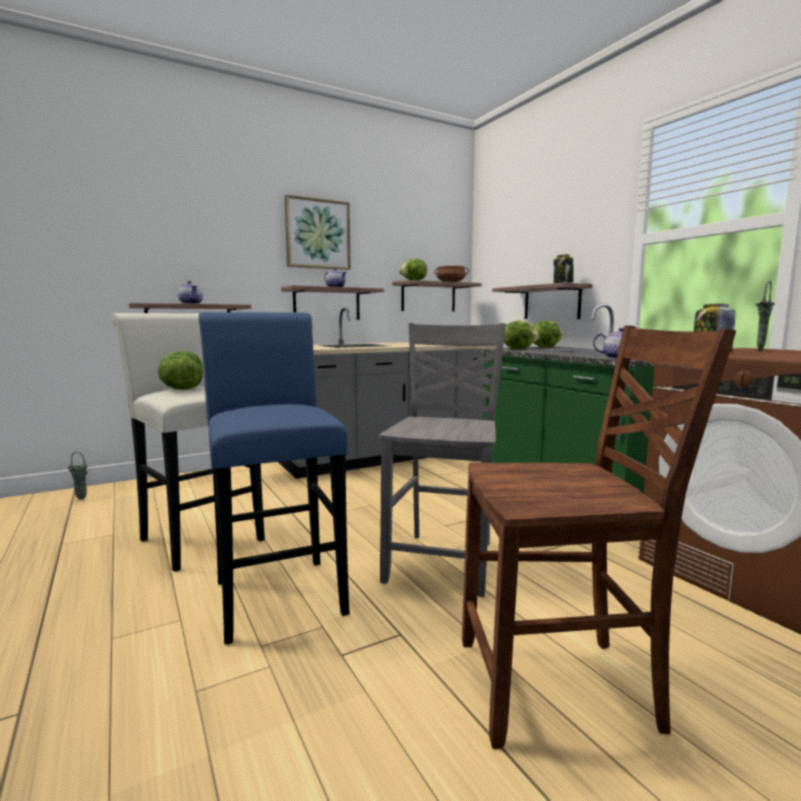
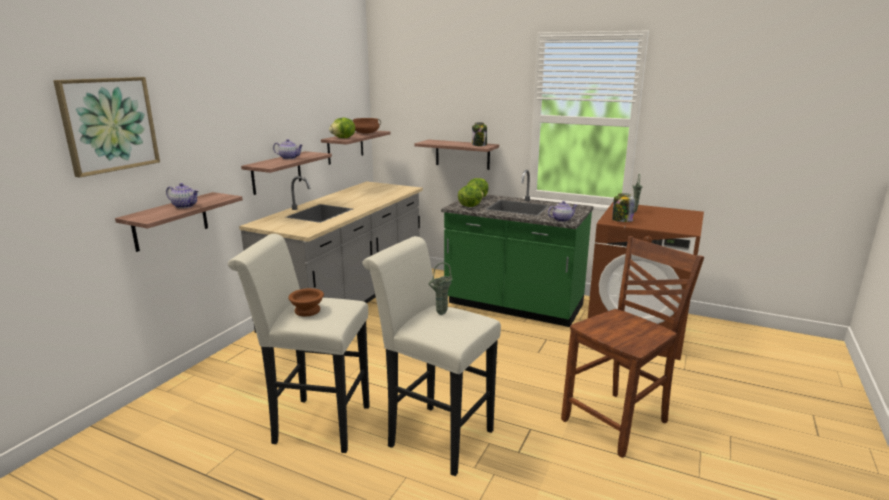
camera: 35 degrees left, 10 degrees up
(80, 498) = (125, 433): green vase -> green vase (440, 314)
(182, 389) = (307, 311): lettuce -> brown bowl
(277, 591) = (434, 435): blue stool -> white stool
(317, 234) = (264, 105): picture -> picture (109, 124)
(443, 561) = (498, 378): grey chair -> none

